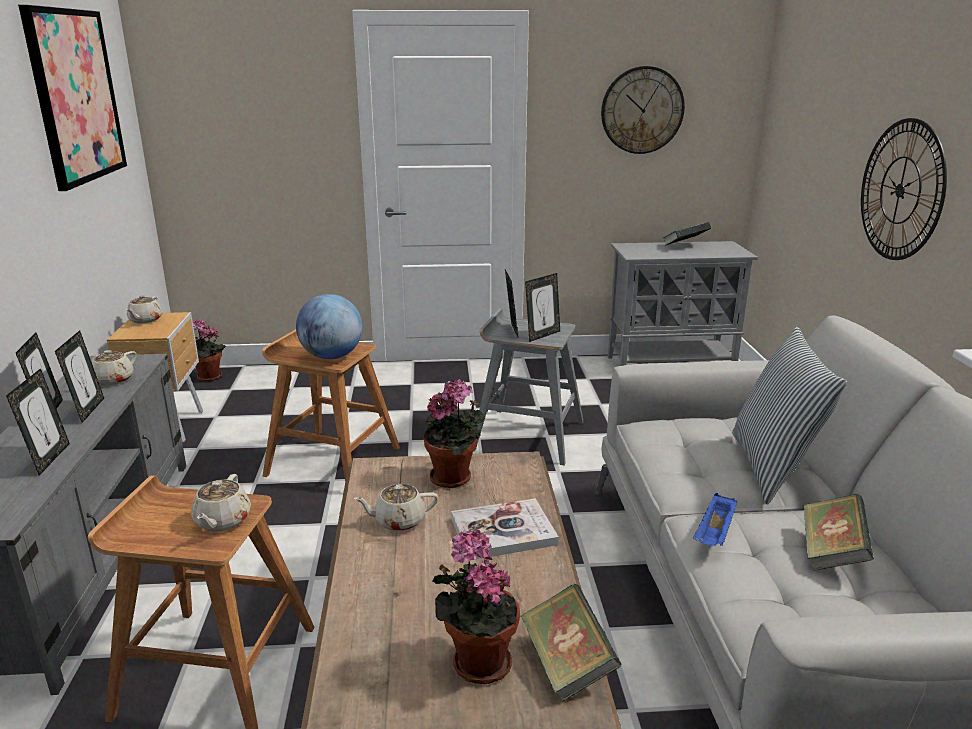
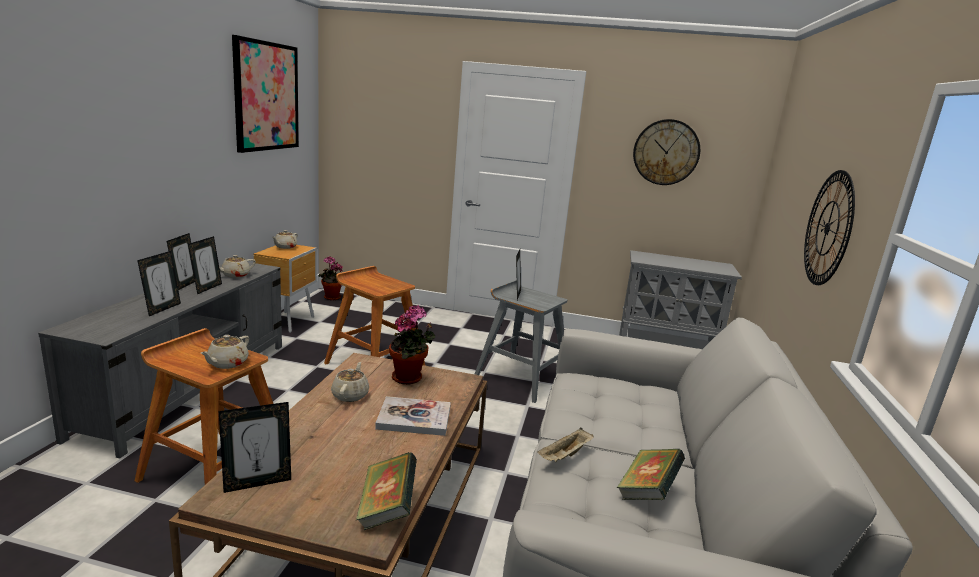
camera: 15 degrees right, 5 degrees down
(332, 356) = (380, 287): globe -> none
(398, 521) = (350, 395): beige teapot -> beige teapot turned 90 degrees clockwise
(477, 662) = (328, 490): potted plant -> none
(542, 335) = (536, 301): picture frame -> picture frame (257, 483)
(685, 246) = (687, 261): book -> none
(715, 533) = (565, 456): blue tray -> beige tray
(773, 467) = (652, 425): pillow -> none

